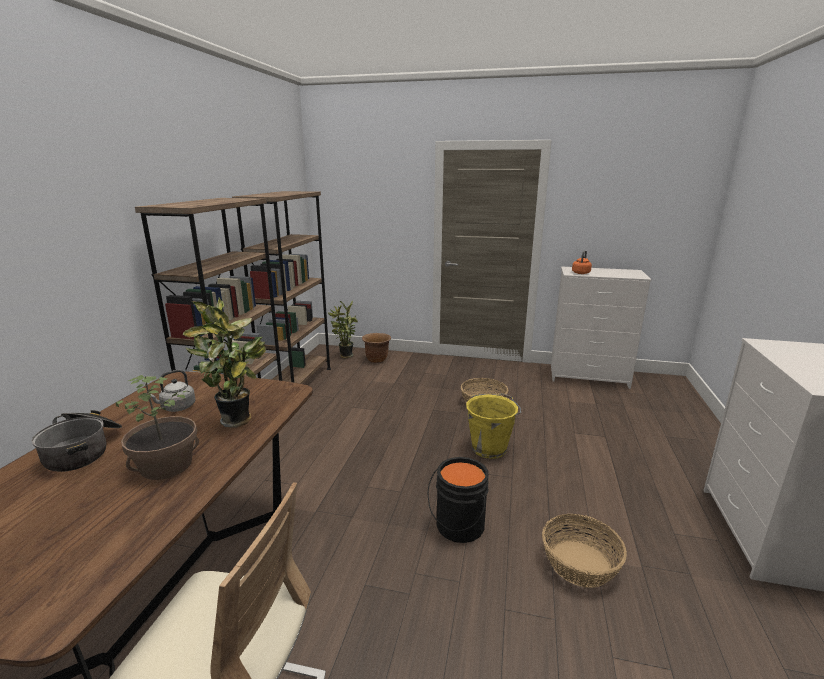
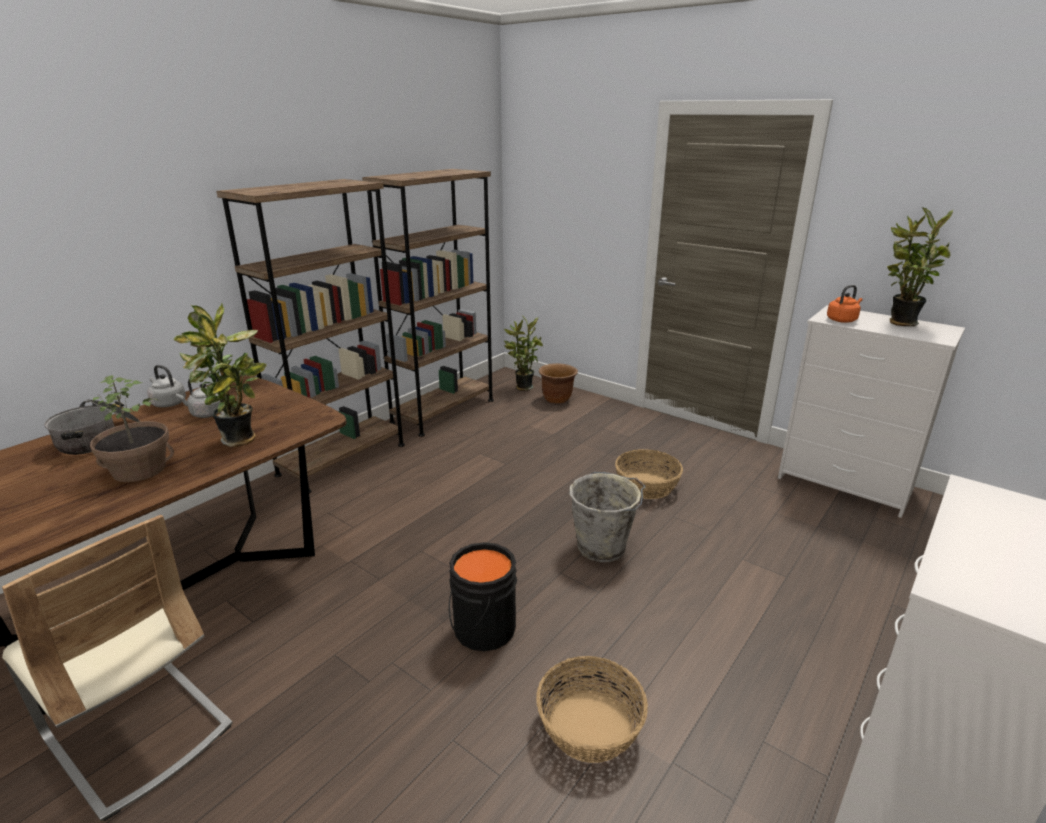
camera: 25 degrees right, 5 degrees up
(123, 407) = (168, 403): none -> grey kettle
(490, 448) = (603, 546): yellow bucket -> grey bucket
(609, 271) = (899, 323): none -> potted plant

